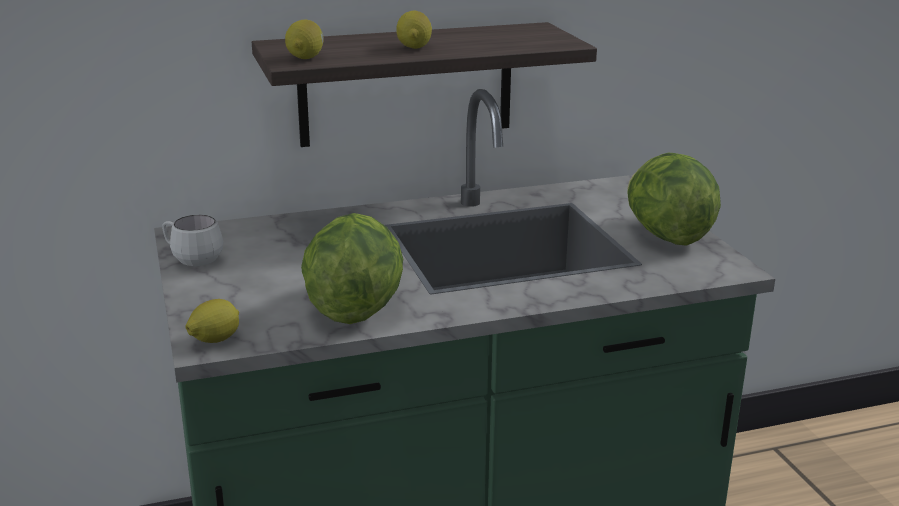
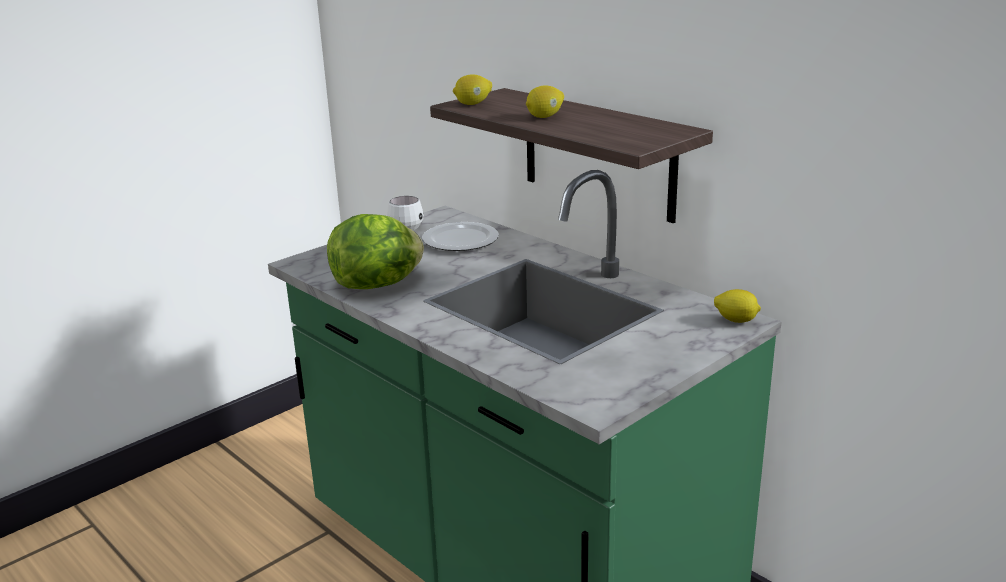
camera: 65 degrees right, 0 degrees up
(215, 340) = (305, 262): lemon -> lemon (736, 320)
(283, 241) = (461, 240): none -> plate
(666, 235) = (639, 363): lettuce -> none

